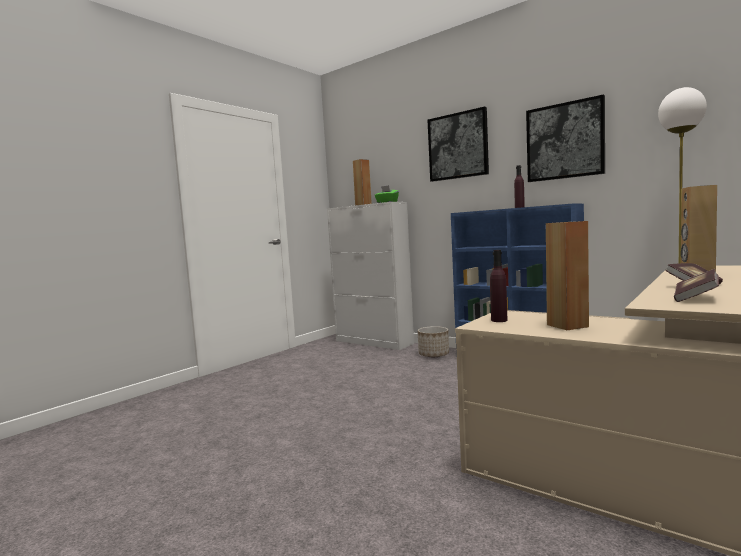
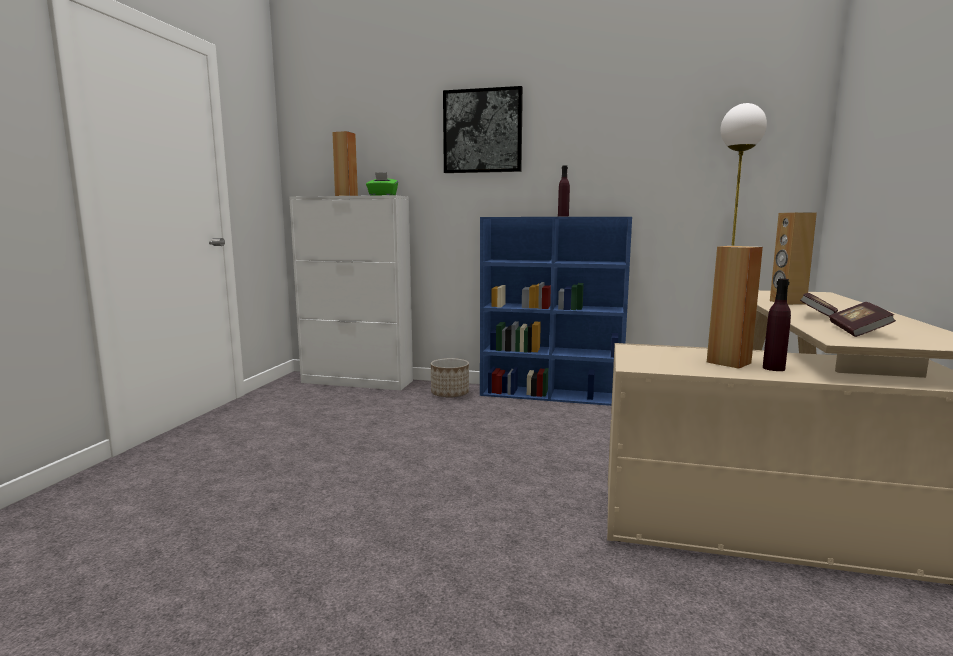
camera: 25 degrees left, 5 degrees up
(499, 320) = (646, 358): purple bottle -> purple bottle (773, 368)
(565, 141) = (614, 143): picture -> none

